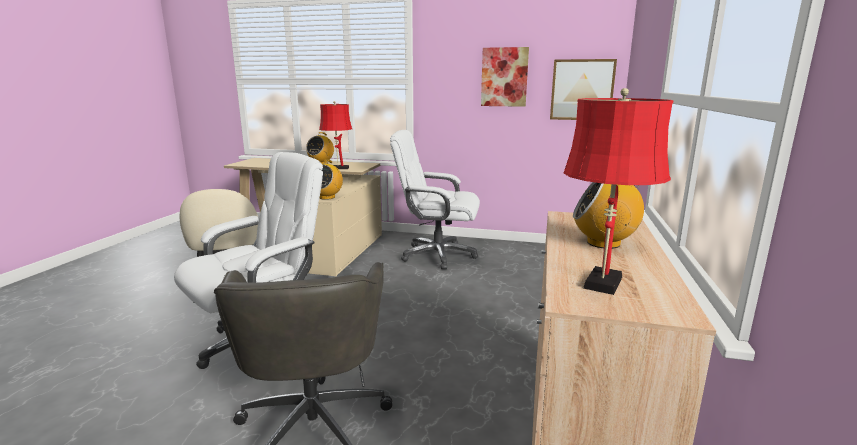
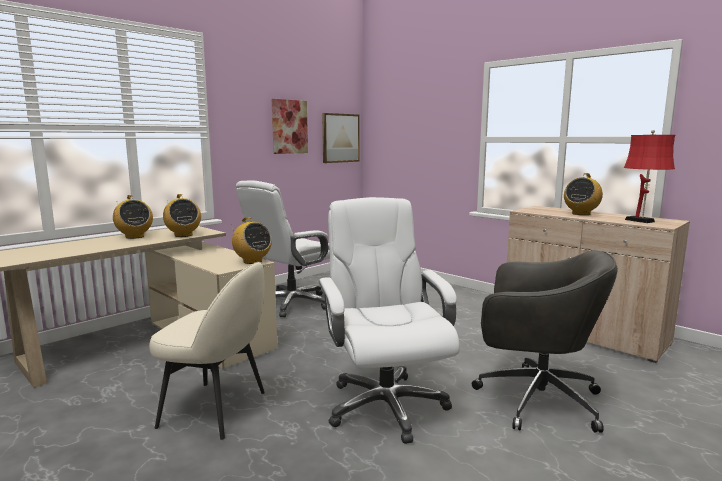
camera: 60 degrees left, 5 degrees down
(338, 168) = (183, 235): red table lamp -> radio

